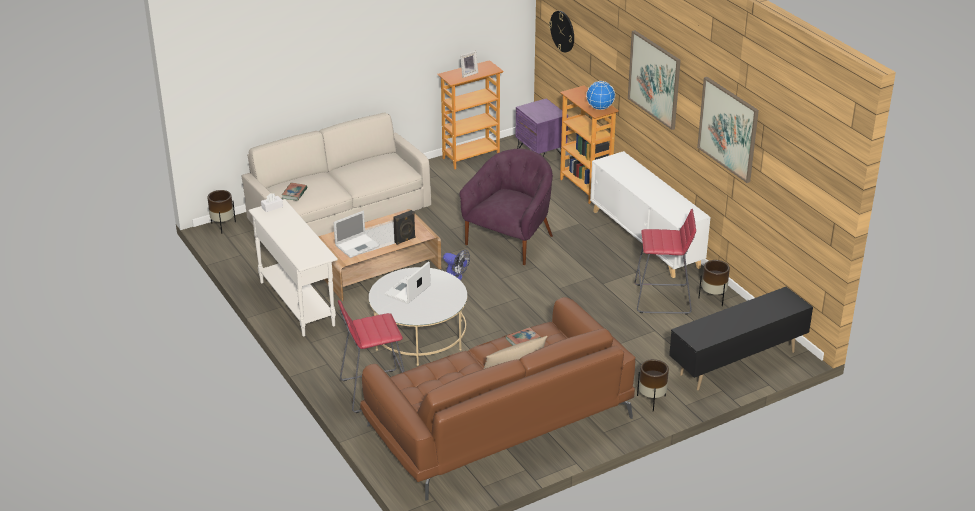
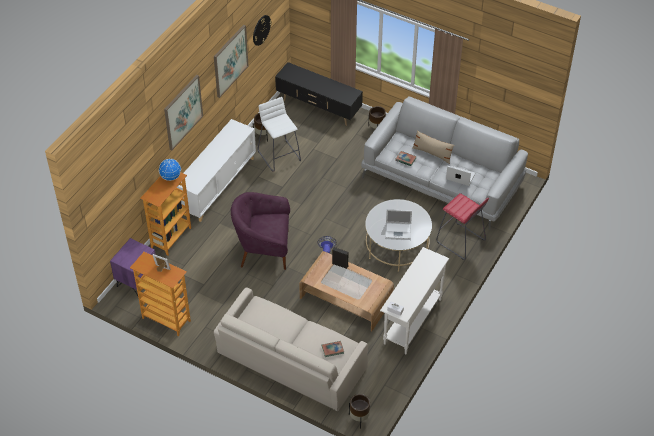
camera: 120 degrees left, 15 degrees up
(358, 245) = (364, 285): laptop -> laptop (459, 176)
(497, 422) = (442, 179): brown sofa -> grey sofa
(562, 31) = (110, 201): wall clock -> wall clock (261, 30)
(663, 299) = (279, 155): red stool -> white stool

